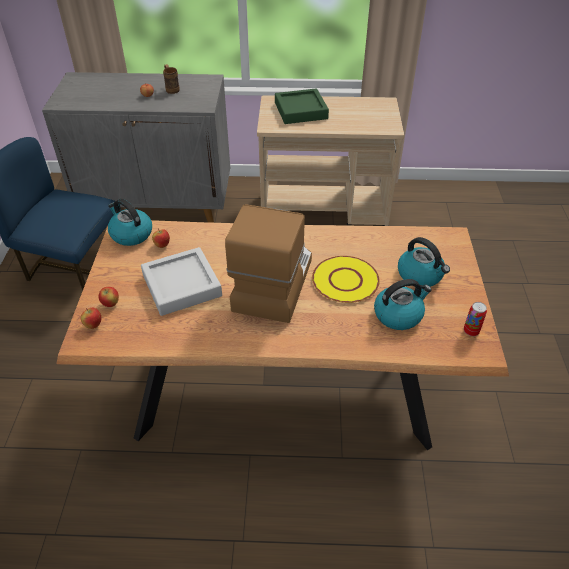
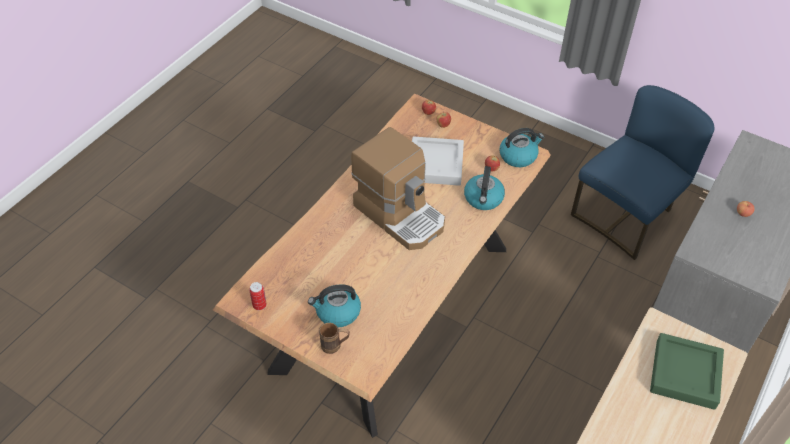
camera: 120 degrees right, 5 degrees up
(171, 89) = (752, 238): brown mug -> brown mug (335, 346)
(345, 281) = (369, 259): yellow plate -> none
(398, 314) = (310, 271): kettle -> kettle (483, 199)

